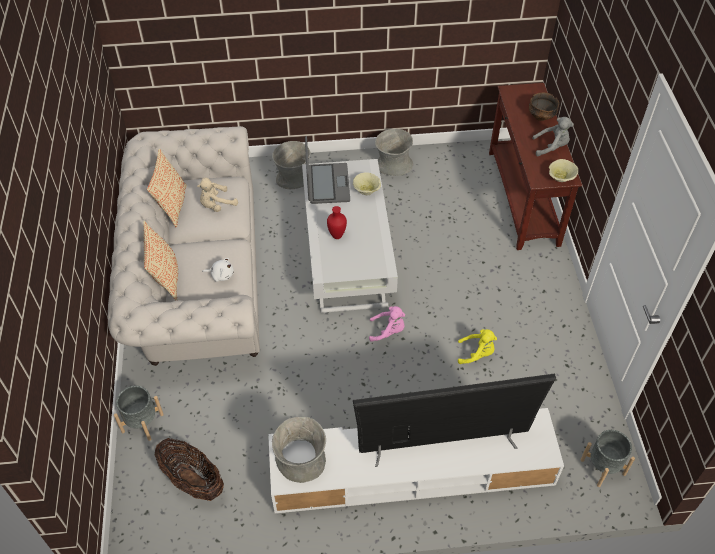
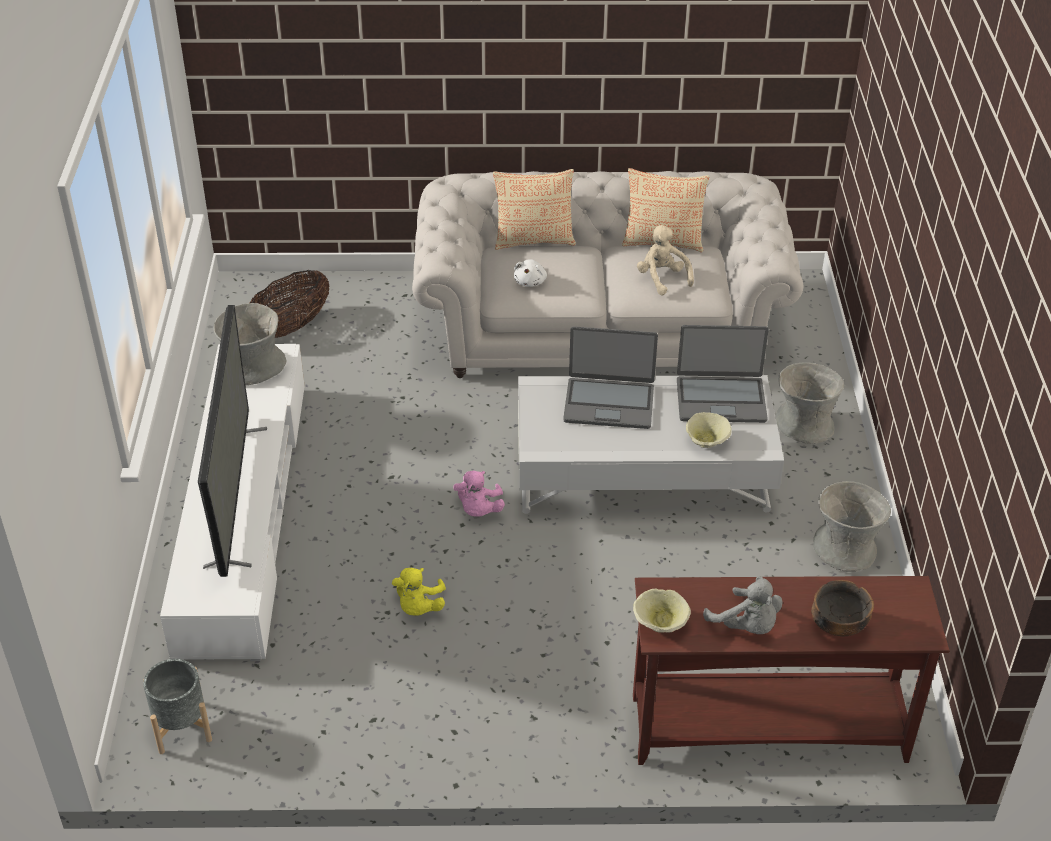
camera: 95 degrees right, 10 degrees down
(142, 423) = (378, 288): grey planter -> none
(336, 235) = (609, 403): red vase -> laptop
(551, 147) = (746, 626): grey plush toy -> grey plush toy turned 45 degrees counterclockwise

